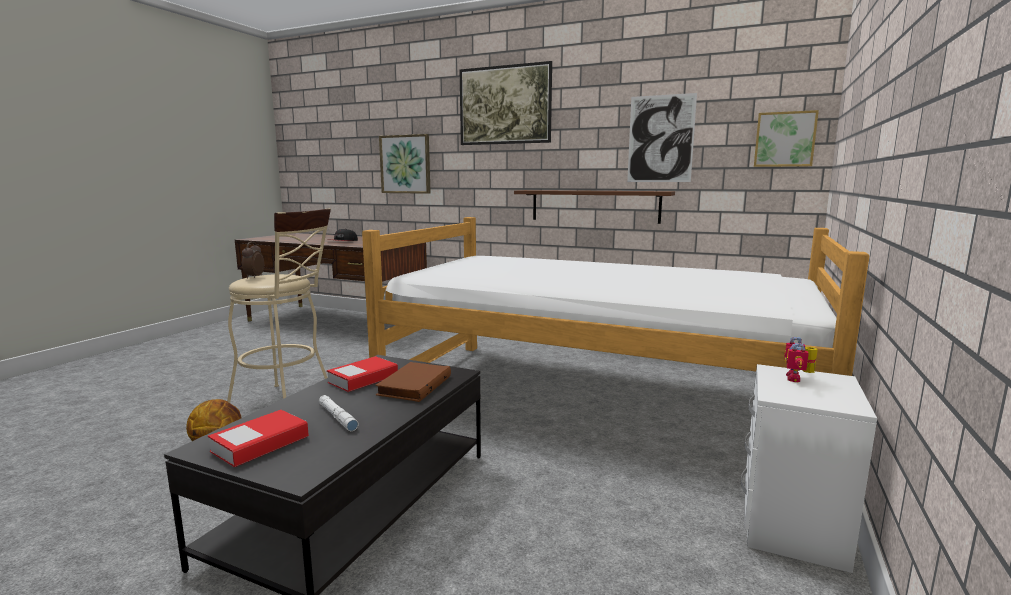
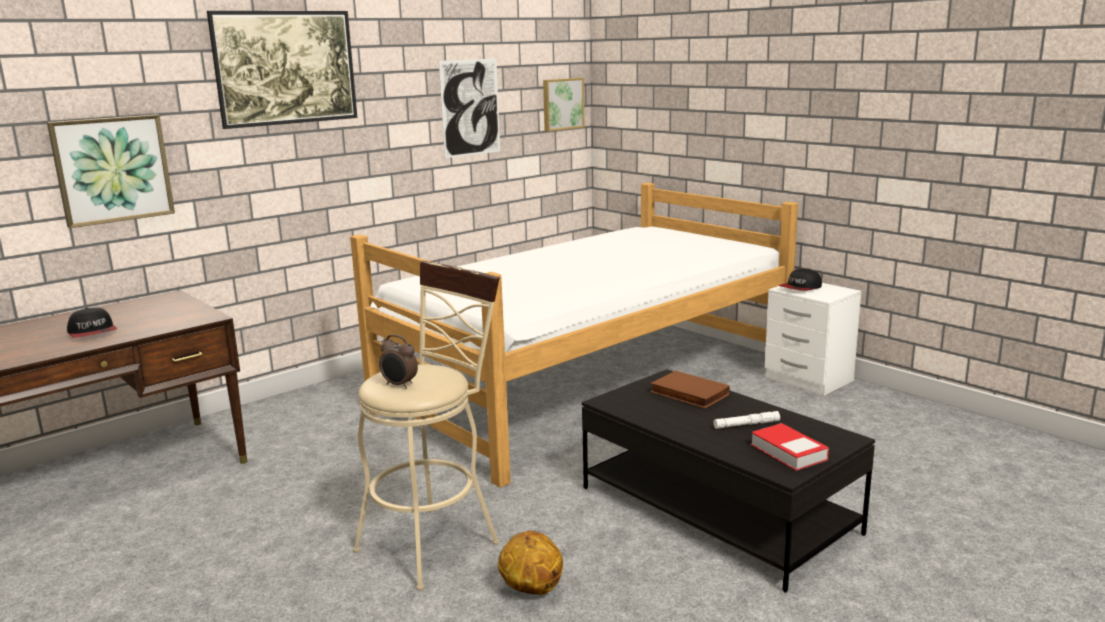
camera: 65 degrees left, 5 degrees up
(363, 379) = (657, 411): book -> none
(594, 206) = (414, 191): brown shelf -> none
(798, 379) = (800, 288): toy robot -> cap

